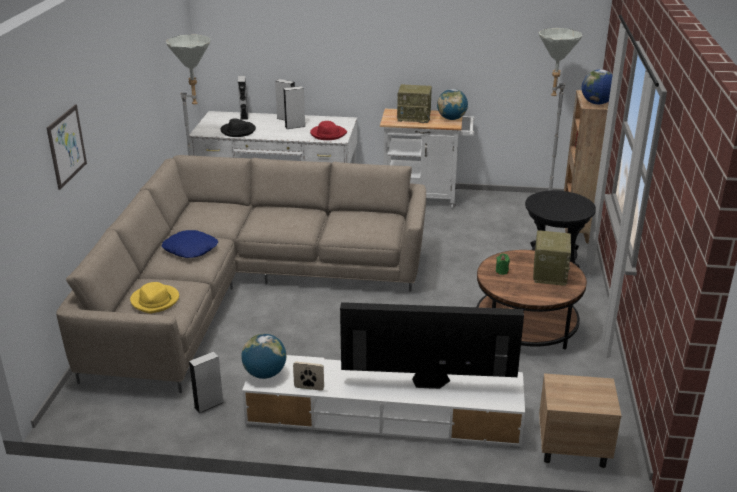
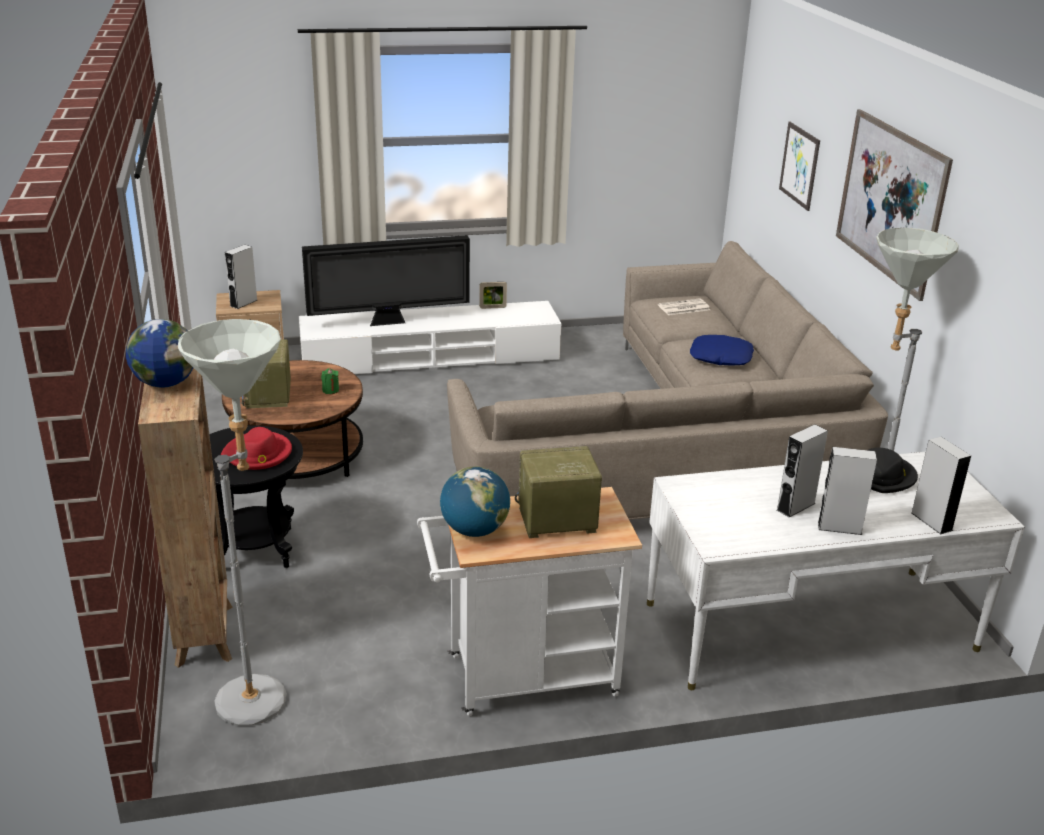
camera: 160 degrees right, 0 degrees up
(124, 75) = (890, 201): none -> picture
(155, 301) = (683, 308): yellow hat -> newspaper
(209, 405) = (591, 345): grey speaker -> grey speaker (243, 303)
(265, 374) = (538, 311): globe -> none
(328, 134) = (711, 495): red hat -> red hat (258, 454)

